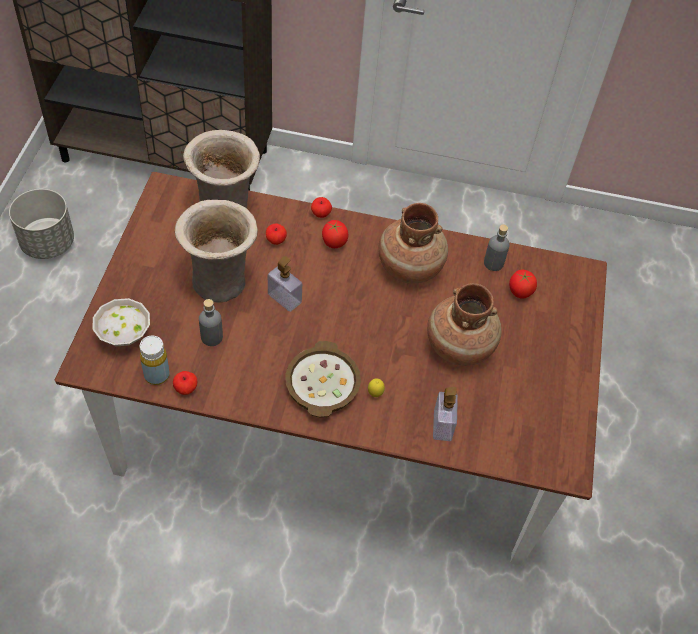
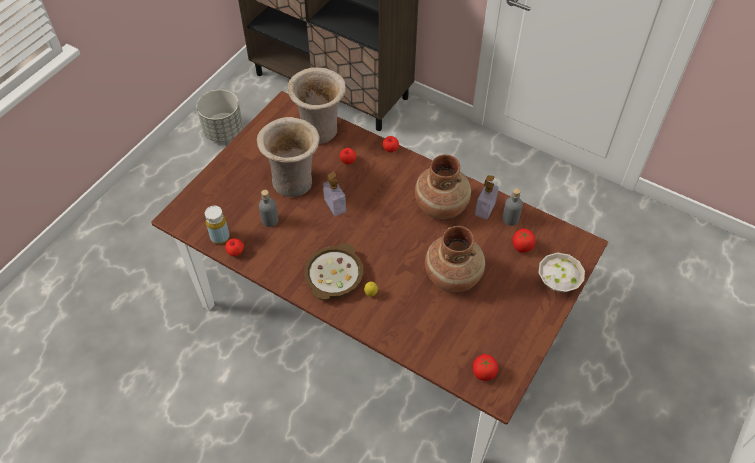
camera: 25 degrees right, 0 degrees up
(124, 337) = (209, 204): white bowl -> white bowl (557, 284)
(334, 242) = (391, 173): tomato -> tomato (483, 373)
(442, 425) = (412, 332): soap dispenser -> soap dispenser (485, 209)

